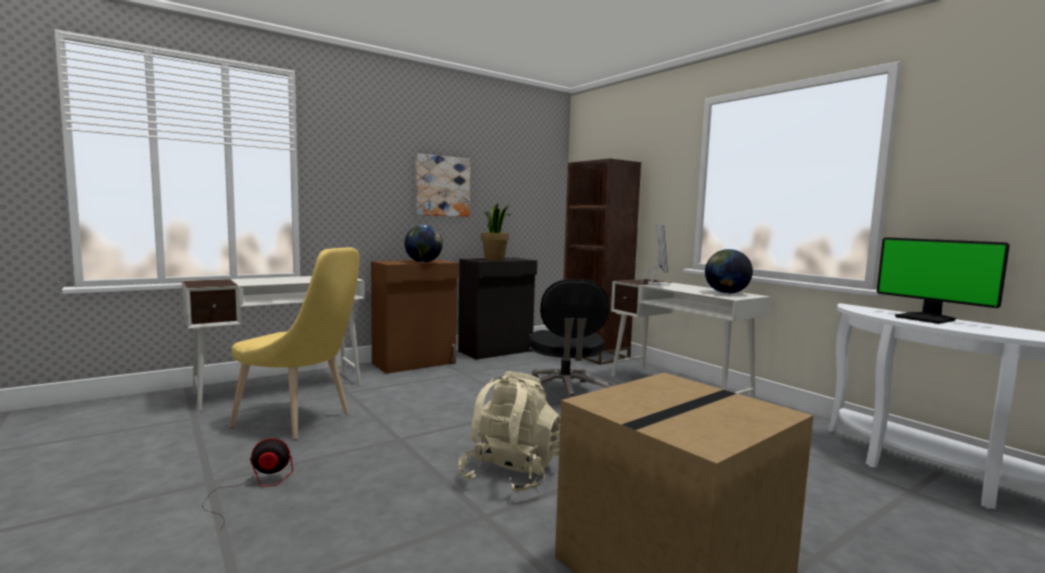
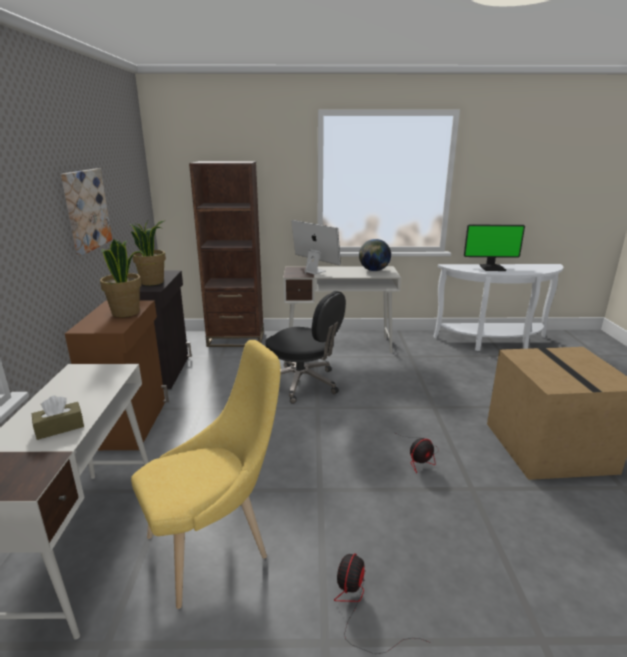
camera: 55 degrees left, 15 degrees up
(263, 282) = (60, 427): none -> brown tissue box
(423, 262) = (126, 312): globe -> potted plant
(511, 474) = (420, 457): beige backpack -> fan

